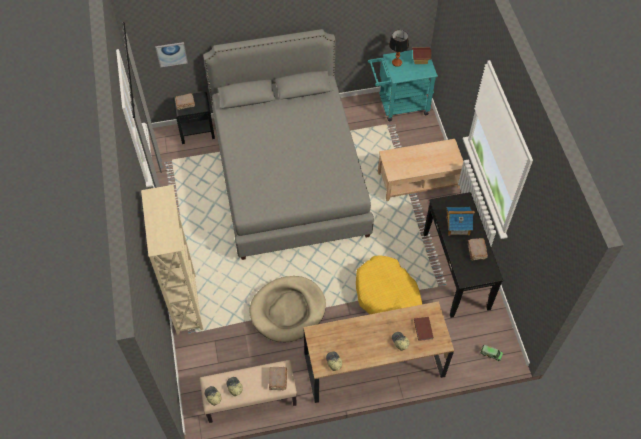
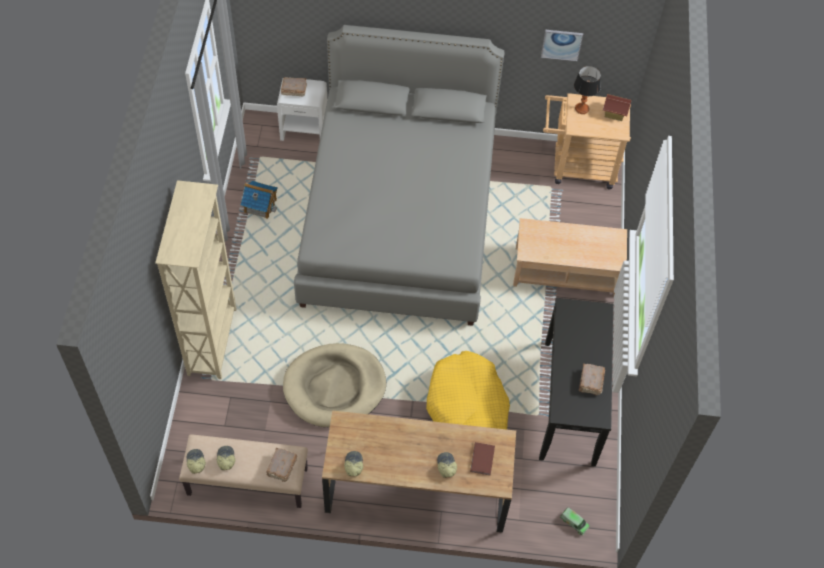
camera: 15 degrees right, 0 degrees up
(171, 54) = (288, 22): picture -> picture (561, 44)
(197, 131) = (304, 129): black nightstand -> white nightstand
(399, 105) = (577, 166): turquoise cart -> beige cart
(457, 225) = (579, 342): toy house -> toy house (260, 205)

